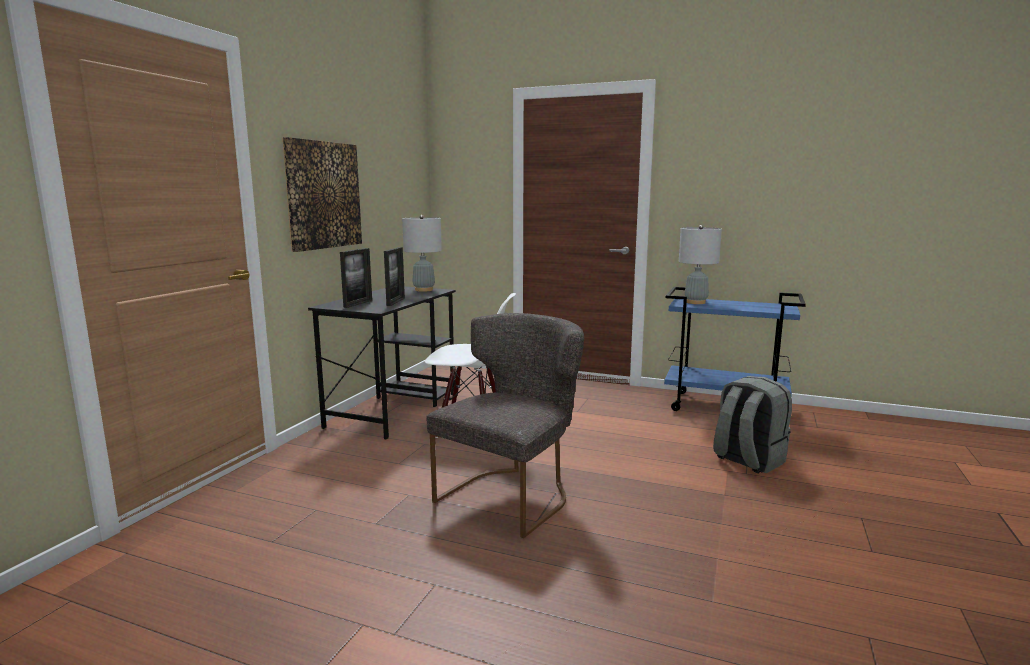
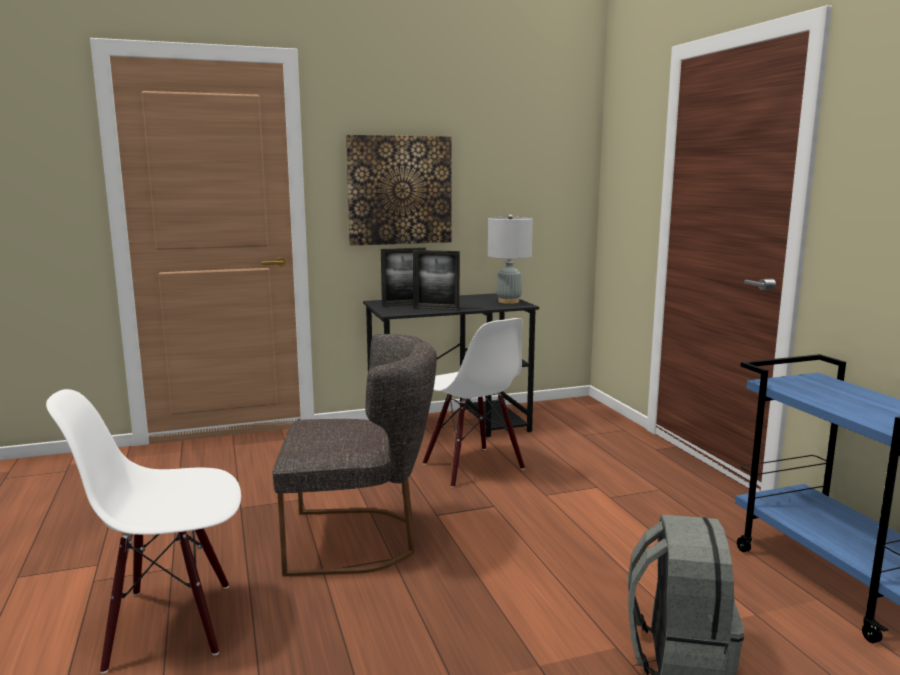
camera: 50 degrees right, 0 degrees up
(395, 302) = (436, 308): picture frame -> picture frame turned 45 degrees clockwise
(530, 607) = (170, 624): none -> white chair
(695, 302) = (813, 386): grey table lamp -> none

